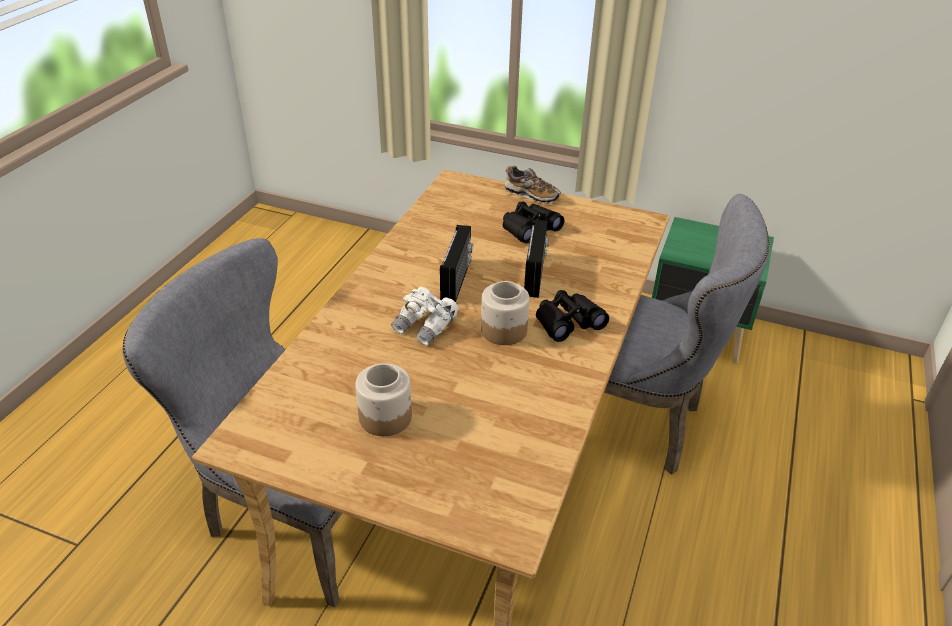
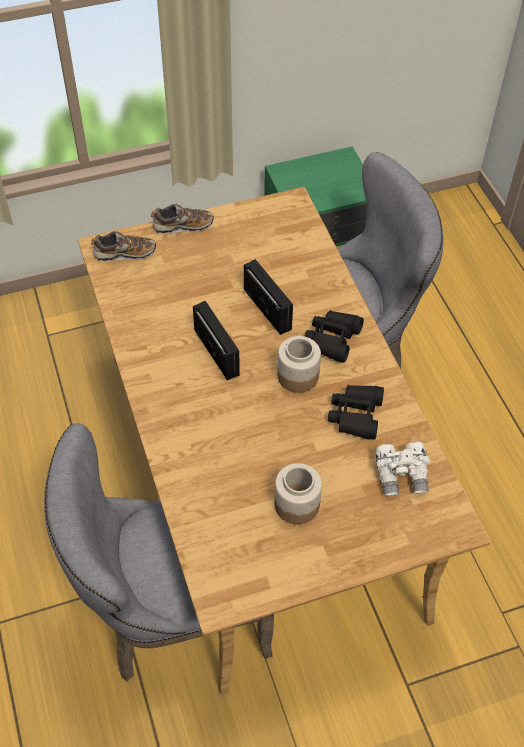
camera: 40 degrees left, 15 degrees up
(425, 327) = (241, 411): white binoculars -> white binoculars (401, 475)
(465, 191) = (125, 253): none -> shoe
(529, 229) = (218, 264): black binoculars -> black binoculars (356, 415)

